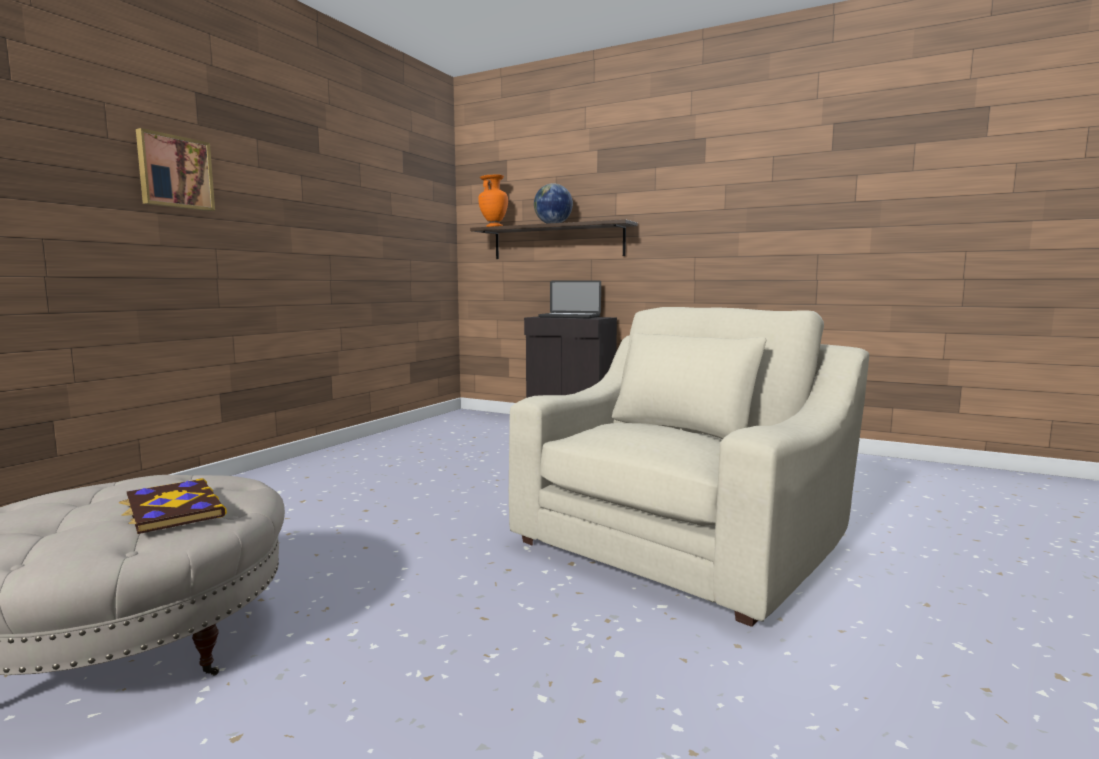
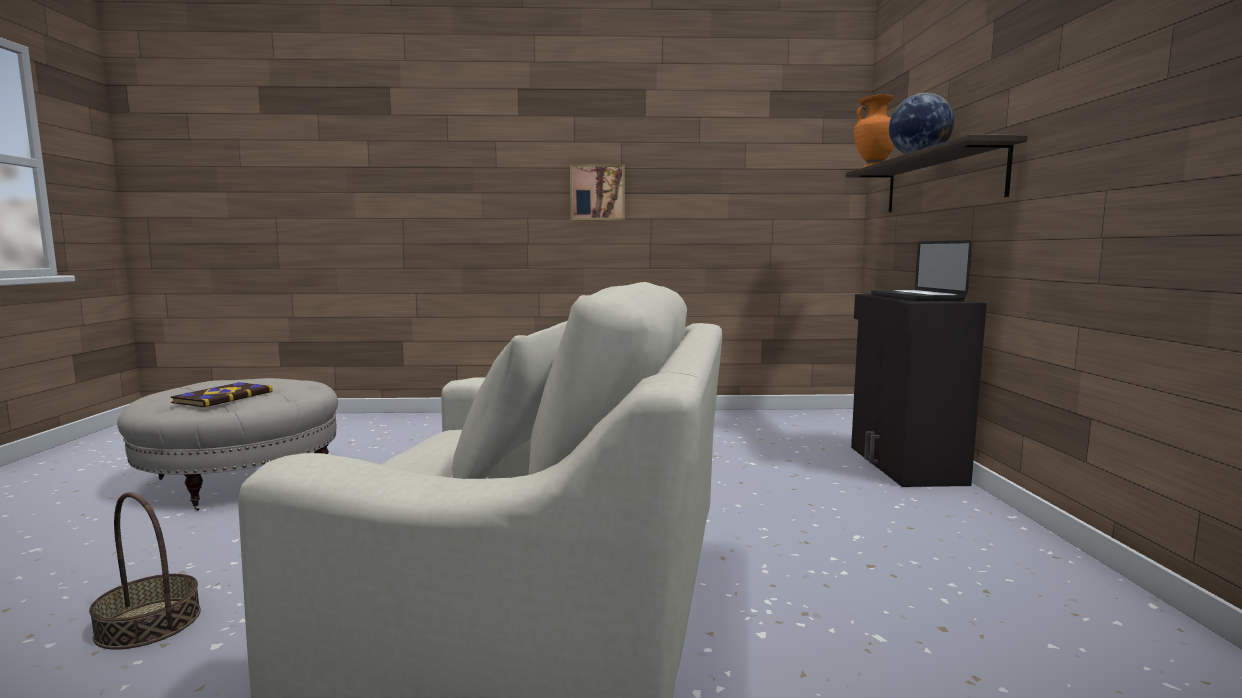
camera: 60 degrees right, 0 degrees up
(175, 172) = (494, 158): picture -> picture (597, 192)
(543, 692) = (148, 623): none -> basket

